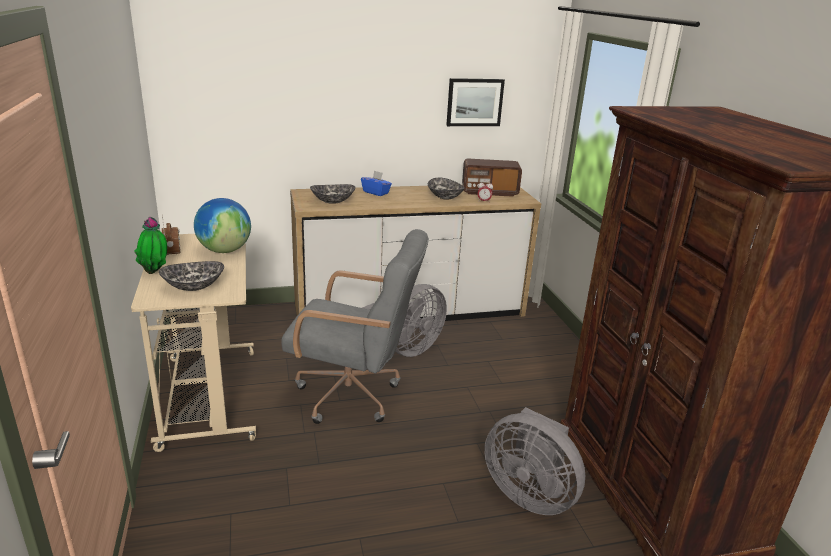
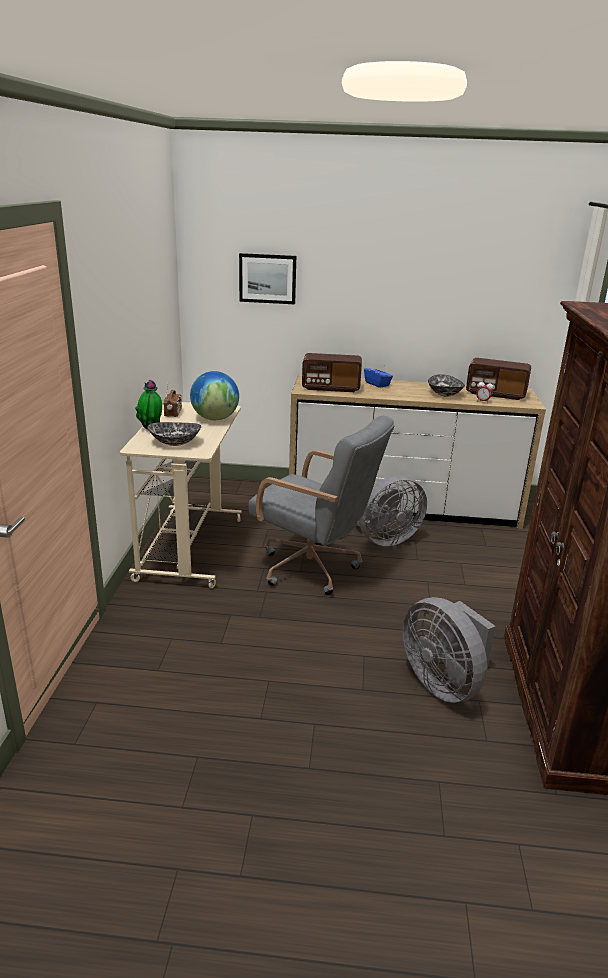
camera: 20 degrees right, 0 degrees up
(332, 201) = (331, 387): bowl -> radio
(474, 102) = (490, 300): picture -> picture (267, 278)

